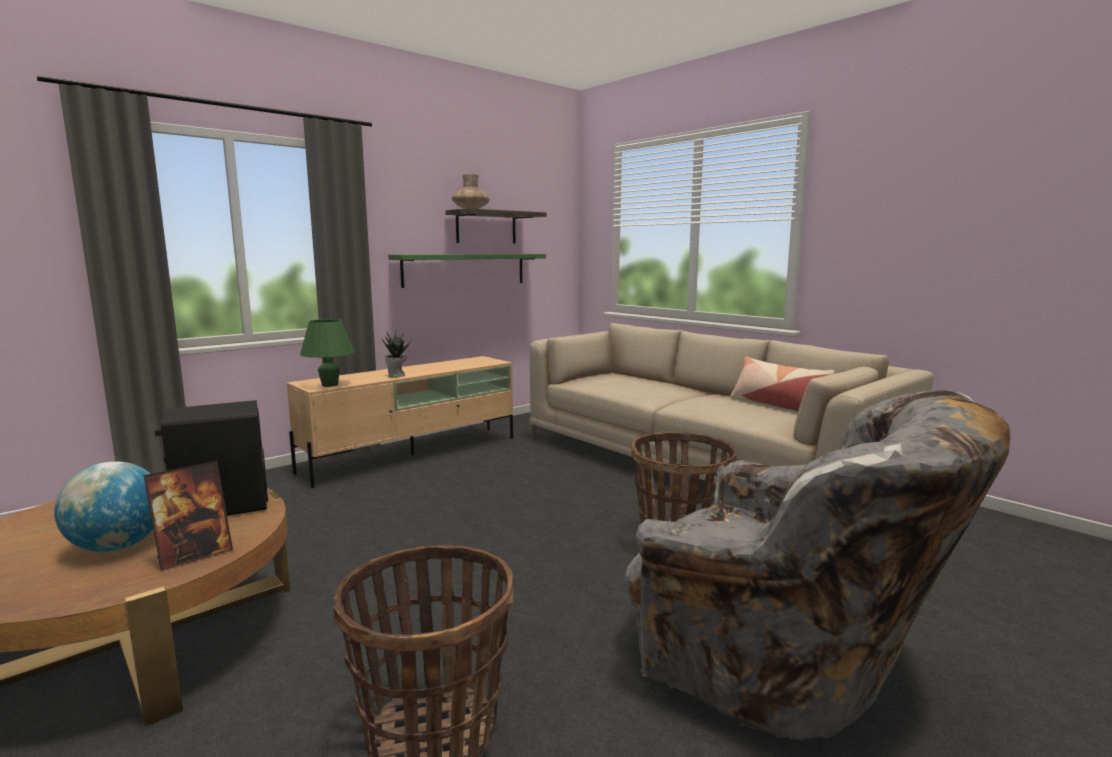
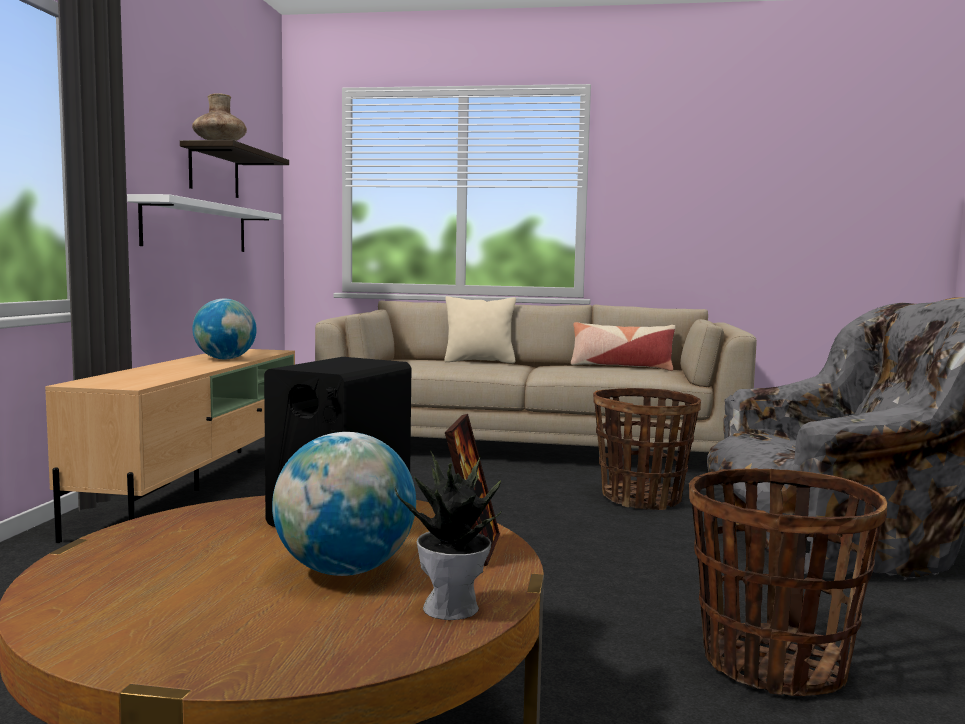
camera: 40 degrees left, 5 degrees down
(330, 385) = (138, 382): green table lamp -> none
(397, 375) = (198, 368): potted plant -> potted plant (453, 608)
(441, 367) = (225, 359): none -> globe
(465, 269) = (197, 227): green shelf -> white shelf
(663, 383) = (479, 361): none -> beige pillow

